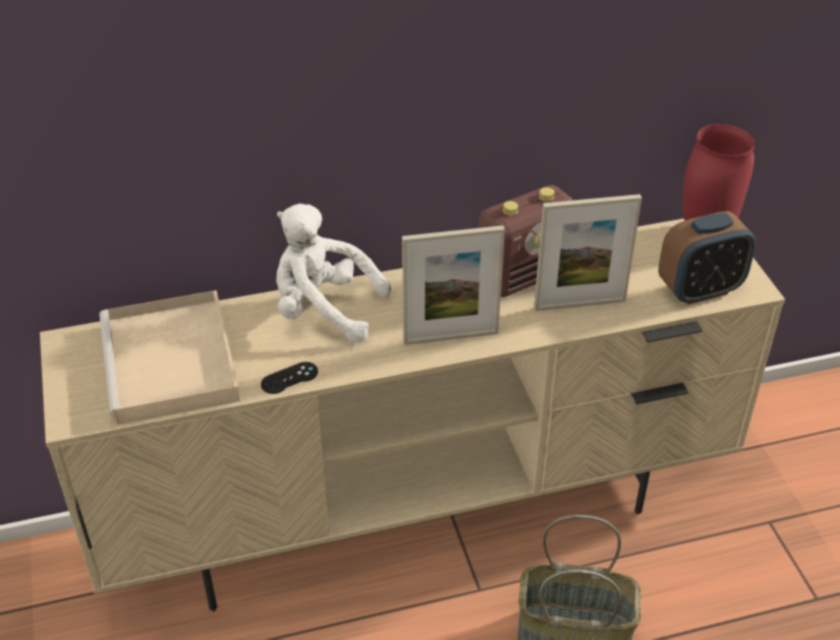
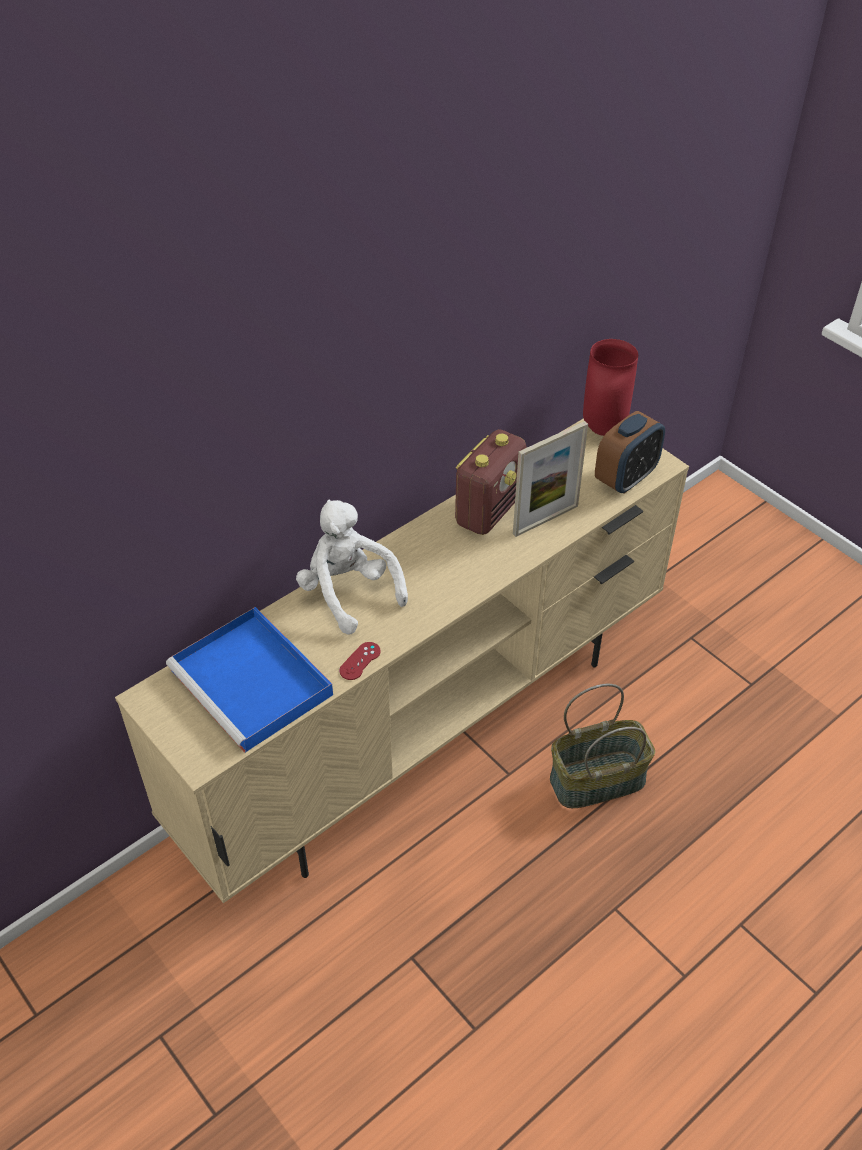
camera: 25 degrees left, 5 degrees up
(172, 364) = (254, 683): beige tray -> blue tray
(289, 378) = (360, 661): black game controller -> red game controller
(324, 310) = (349, 592): white plush toy -> white plush toy turned 60 degrees clockwise
(451, 337) = (465, 581): picture frame -> none

